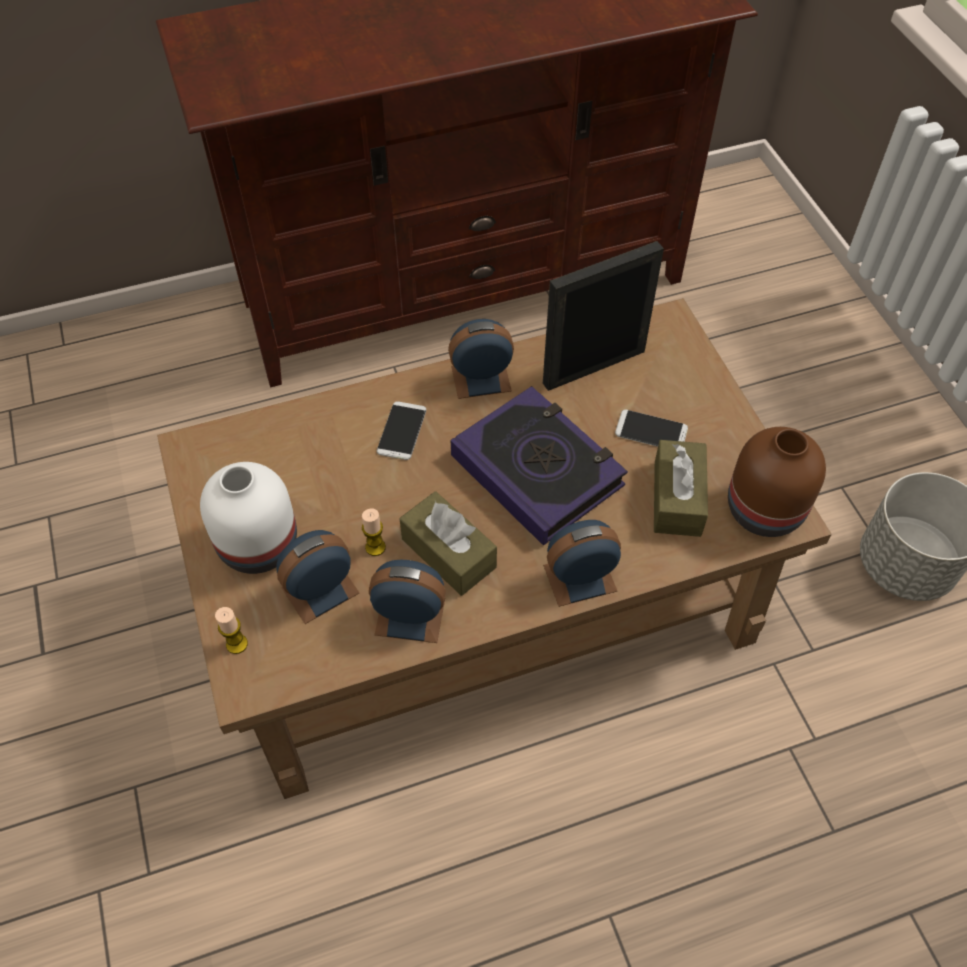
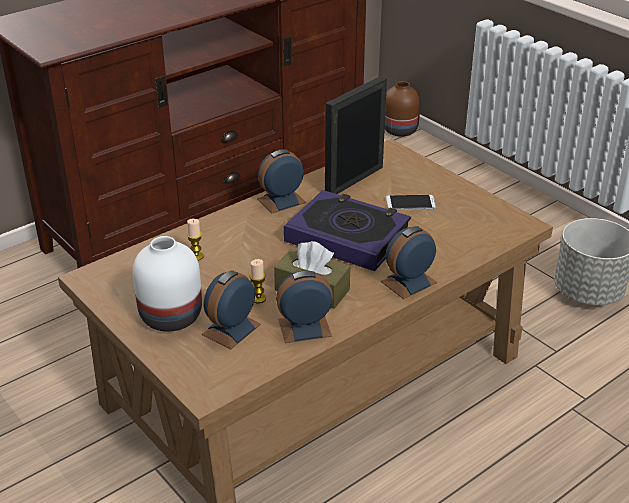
camera: 20 degrees left, 20 degrees down
(237, 644) = (186, 372): candle -> candle (196, 256)
(402, 431) = (241, 237): phone -> none
(677, 498) = (447, 230): brown tissue box -> none
(762, 509) = (503, 224): brown vase -> brown vase (399, 130)

